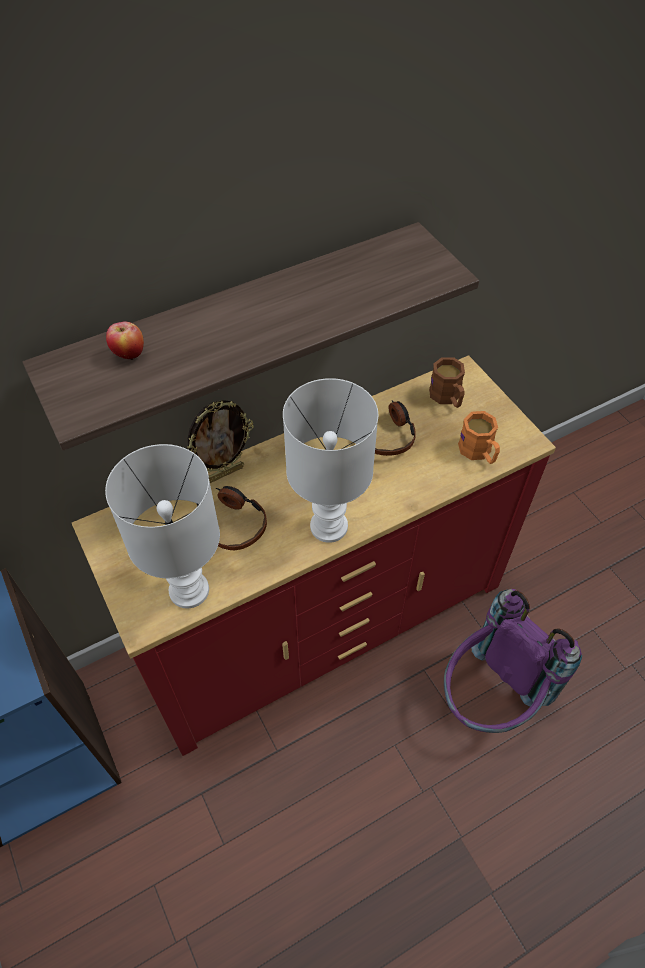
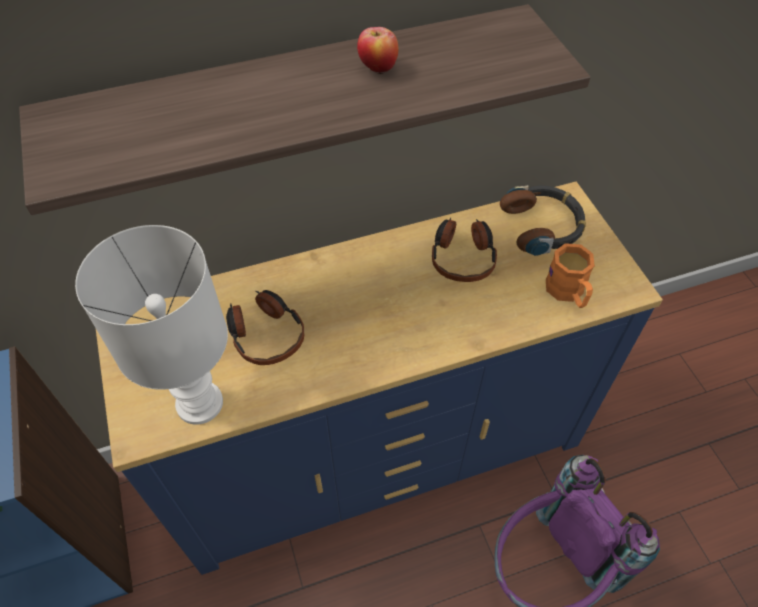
camera: 10 degrees right, 0 degrees up
(129, 355) = (142, 113): apple -> apple (377, 69)
(225, 473) = (272, 276): picture frame -> none
(321, 618) = (378, 449): red dresser -> blue dresser
(330, 527) = (376, 355): white table lamp -> none
(447, 398) = (542, 225): brown mug -> headphones

